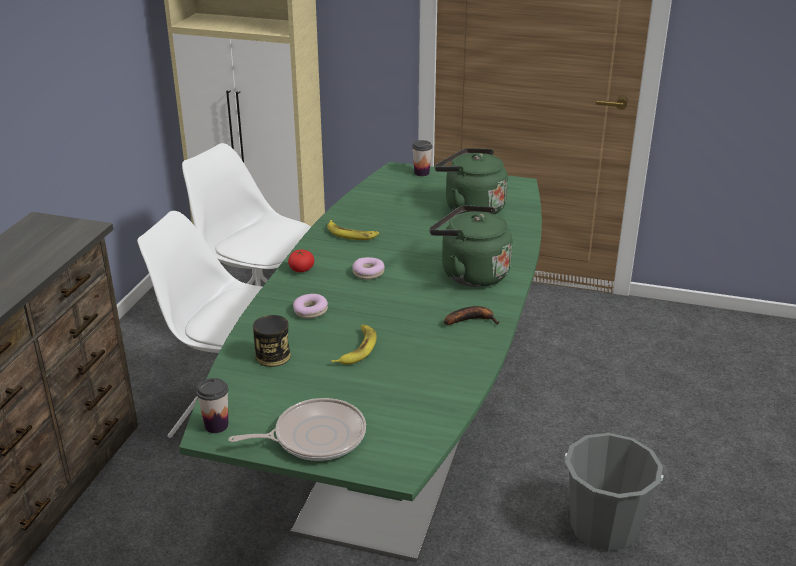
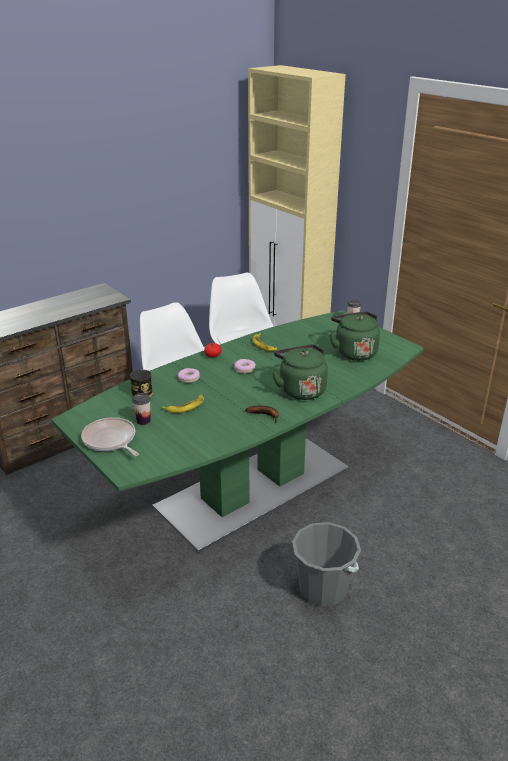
camera: 35 degrees right, 0 degrees up
(216, 425) = (77, 416): cup -> cup (143, 421)
(315, 437) = (110, 440): frying pan -> frying pan turned 150 degrees counterclockwise

